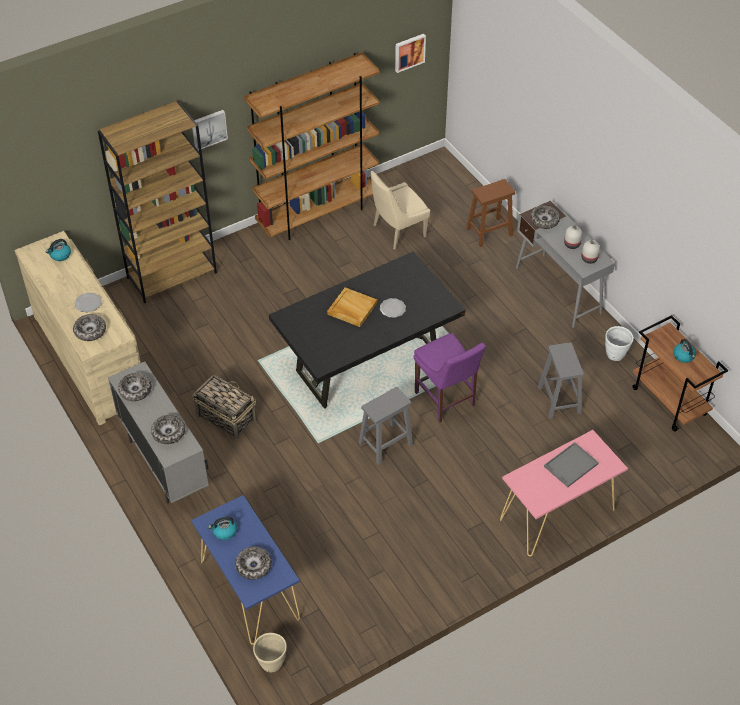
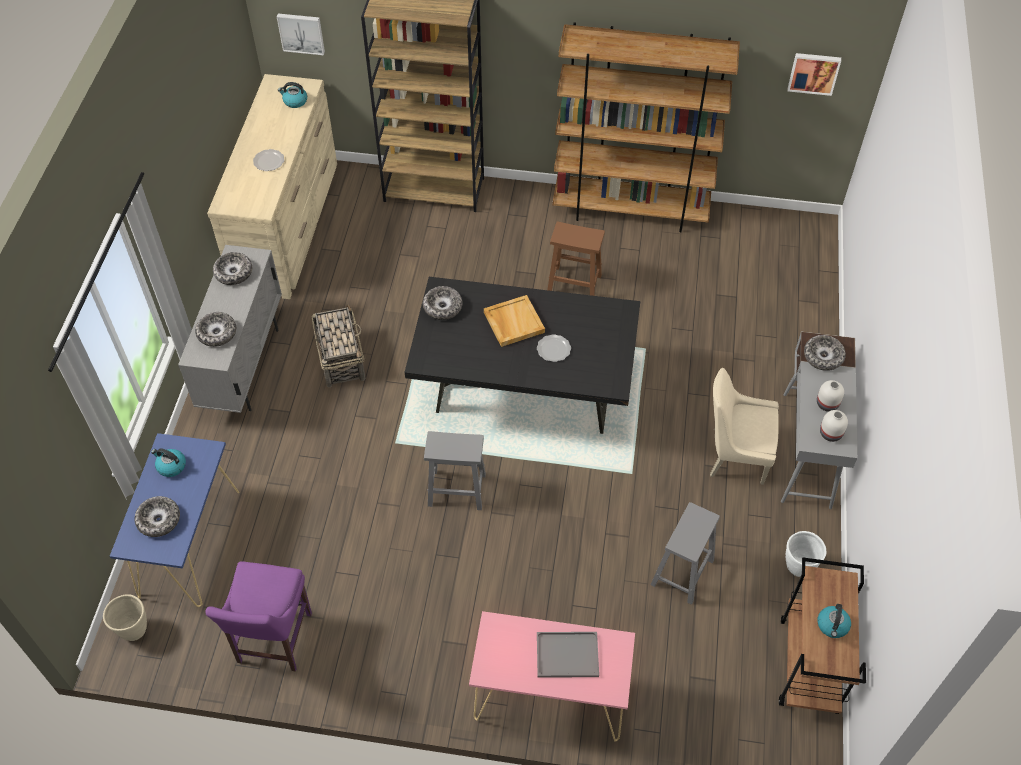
camera: 40 degrees right, 5 degrees up
(90, 331) = (242, 189): bowl -> bowl (442, 307)
(208, 129) = (516, 45): picture -> picture (301, 33)
(397, 231) = (694, 276): beige chair -> beige chair (735, 455)
(446, 401) = (561, 488): purple chair -> purple chair (273, 641)
(488, 232) = (793, 336): brown stool -> brown stool (573, 284)

